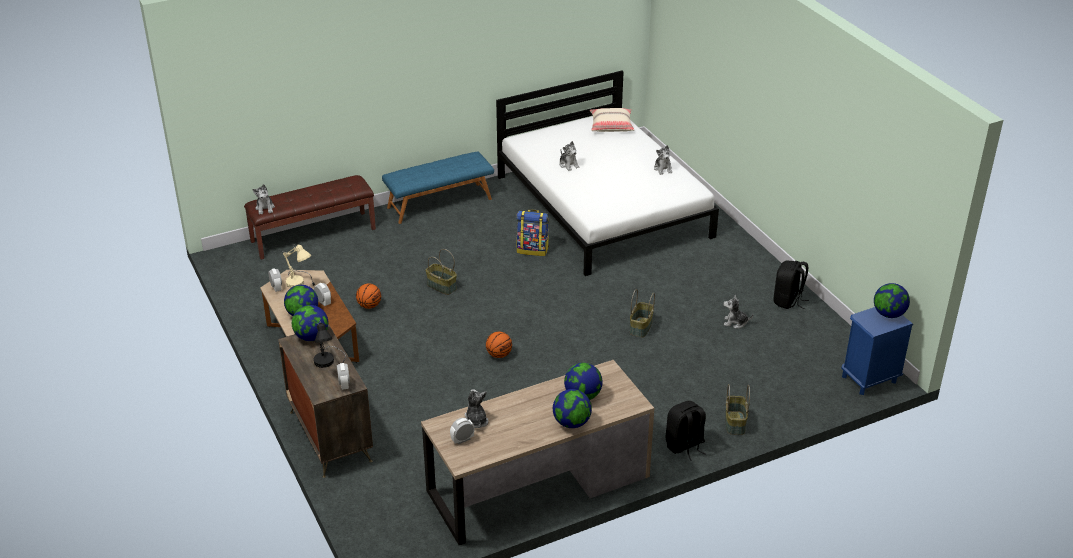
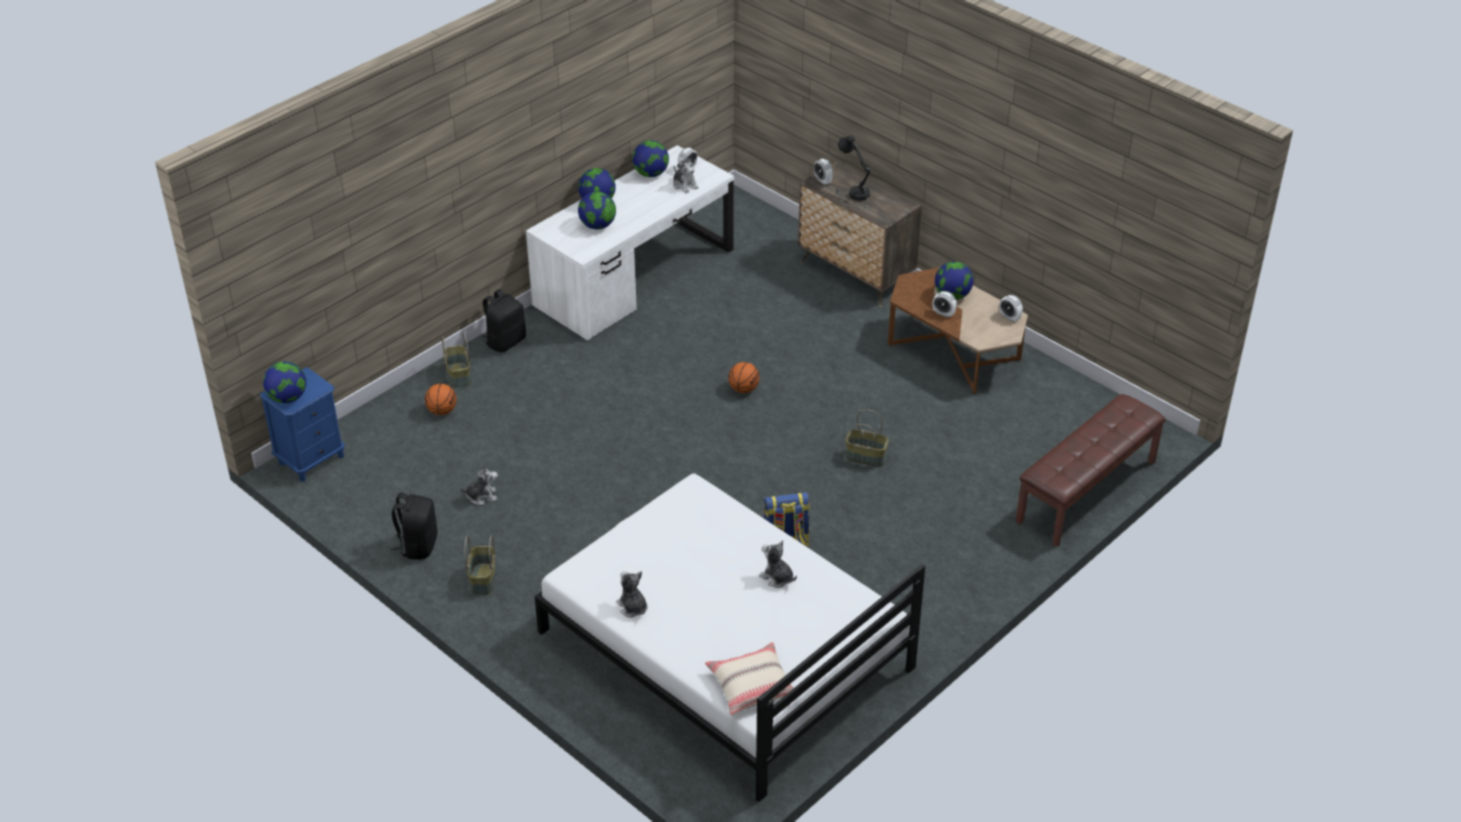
camera: 160 degrees right, 5 degrees up
(265, 208) = (1127, 408): plush toy -> none
(301, 282) = (989, 330): beige table lamp -> none
(311, 337) = (891, 213): globe -> globe (651, 174)
(369, 306) = (930, 411): basketball -> basketball (442, 411)
(439, 203) = (965, 592): blue bench -> none
(538, 484) = (635, 277): brown desk -> white desk
(641, 327) = (595, 461): basket -> basket (482, 579)

